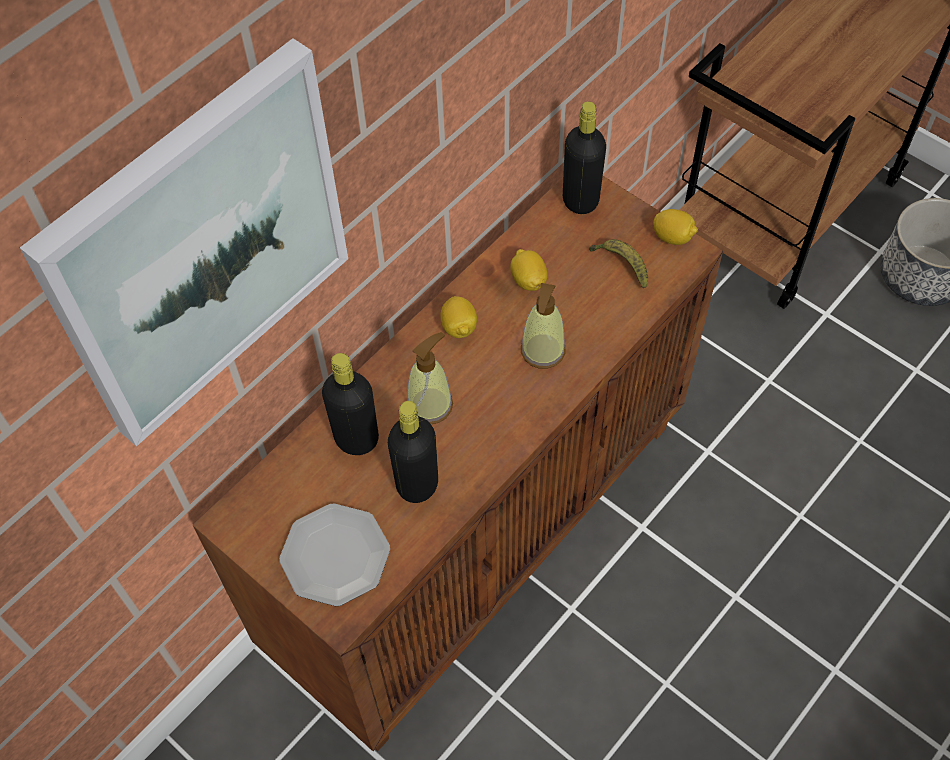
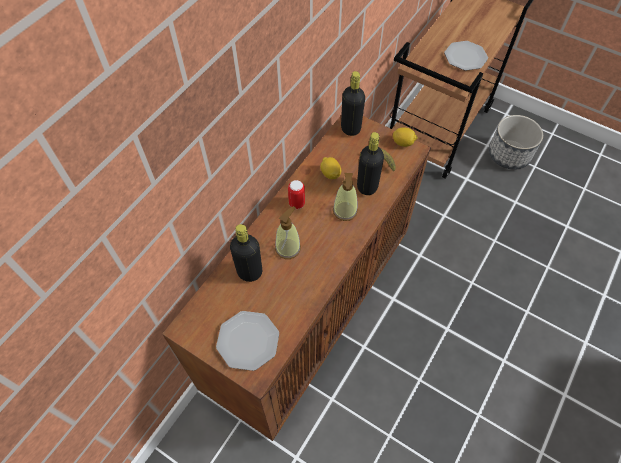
camera: 10 degrees left, 0 degrees up
(201, 247) = (154, 168): picture -> none
(417, 484) = (288, 293): black bottle -> black bottle (367, 187)
(459, 327) = (296, 203): lemon -> can
(832, 82) = (465, 57): none -> plate

